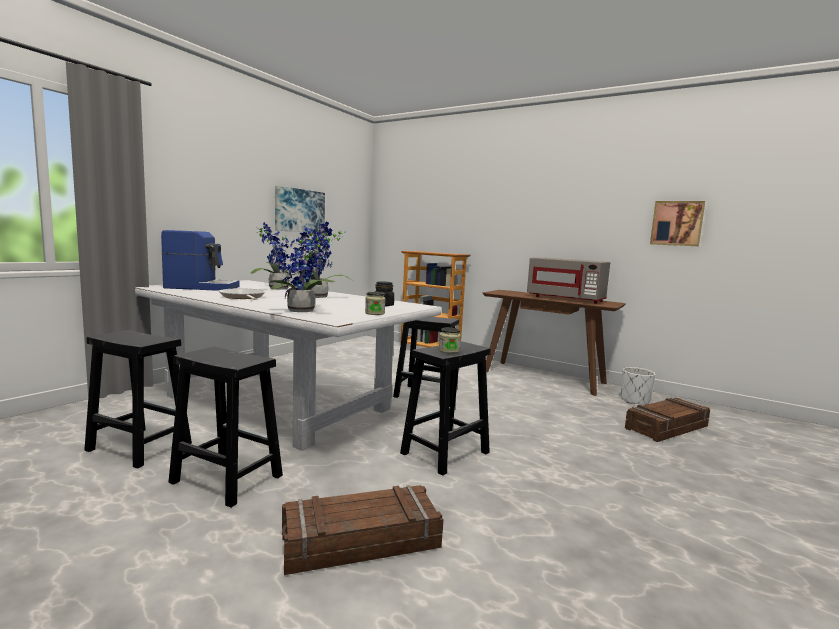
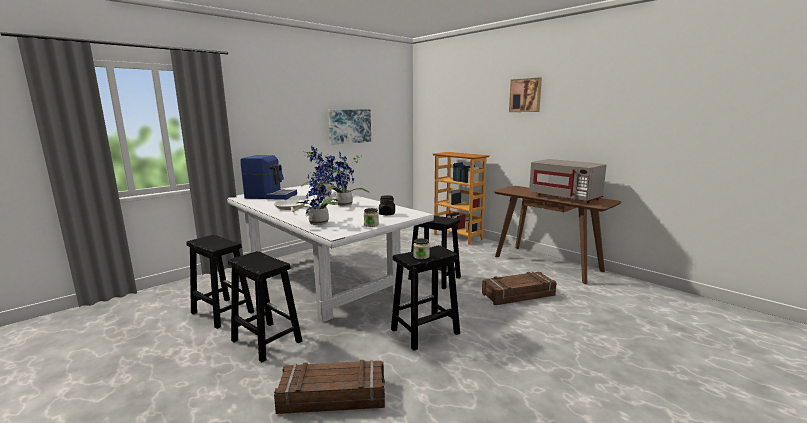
camera: 15 degrees right, 5 degrees up
(635, 401) = (621, 291): white planter -> none
(667, 428) = (636, 320): crate -> crate (518, 295)
(677, 223) = (671, 128): picture -> picture (525, 95)

